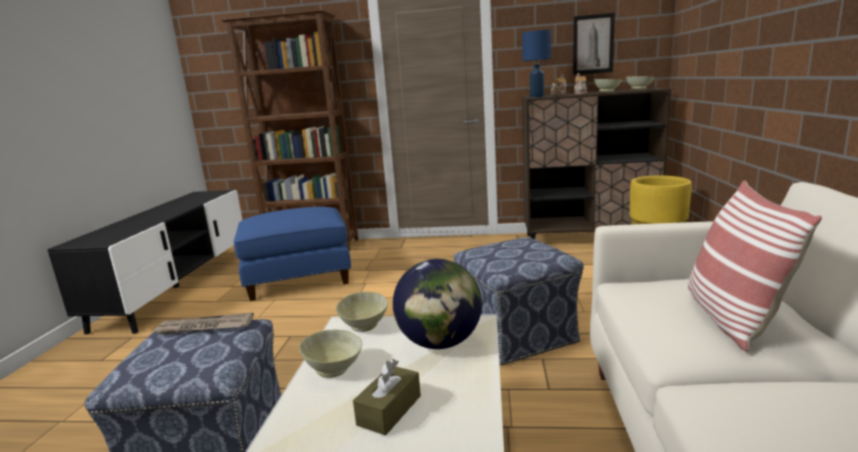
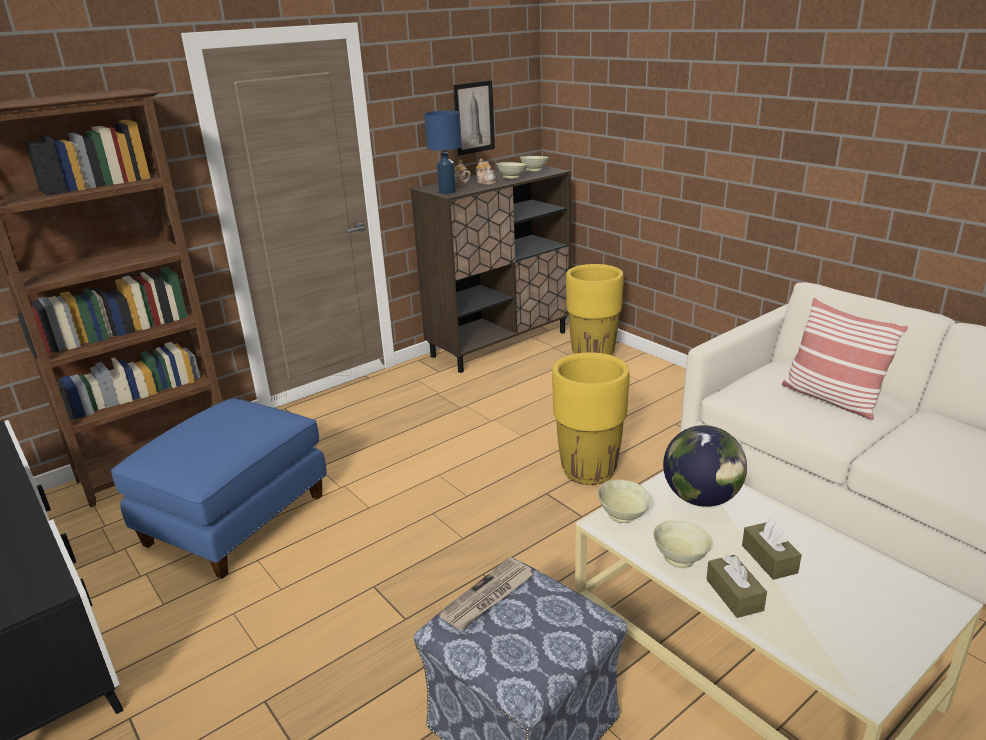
camera: 45 degrees left, 10 degrees up
(307, 415) = (734, 595): none -> brown tissue box
(517, 334) = (588, 471): ottoman -> yellow planter

